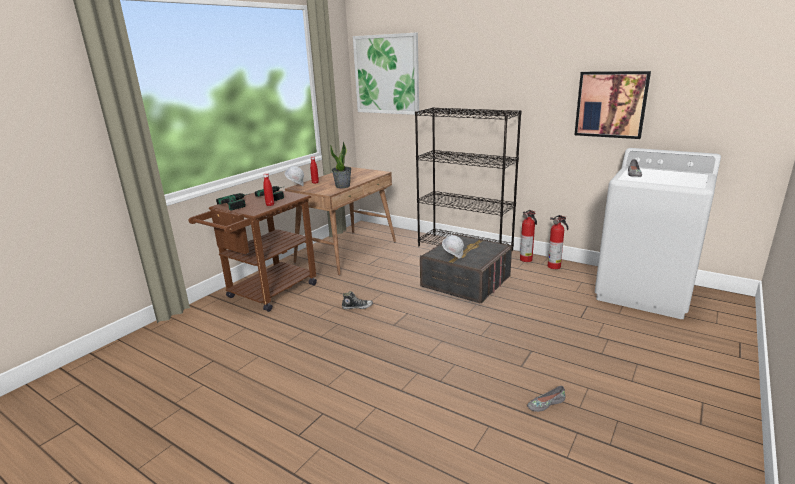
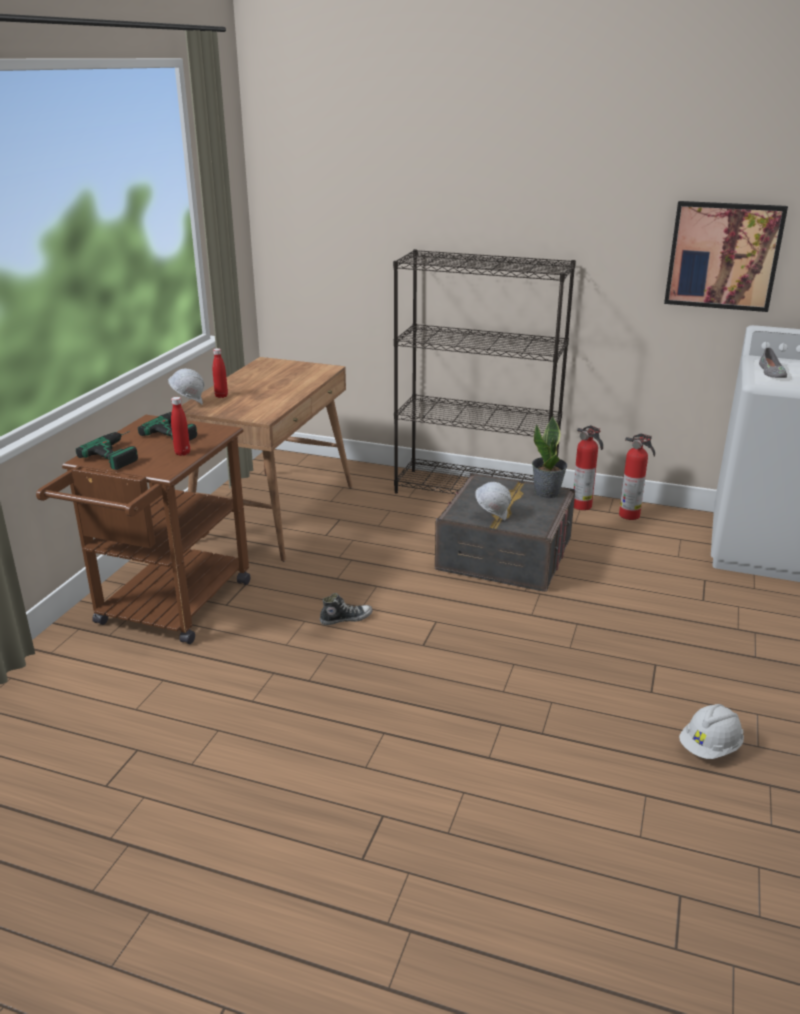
camera: 15 degrees left, 5 degrees up
(343, 186) = (279, 402): potted plant -> potted plant (547, 492)
(386, 74) = (323, 187): picture -> none
(545, 403) = (710, 747): grey shoe -> white hard hat

